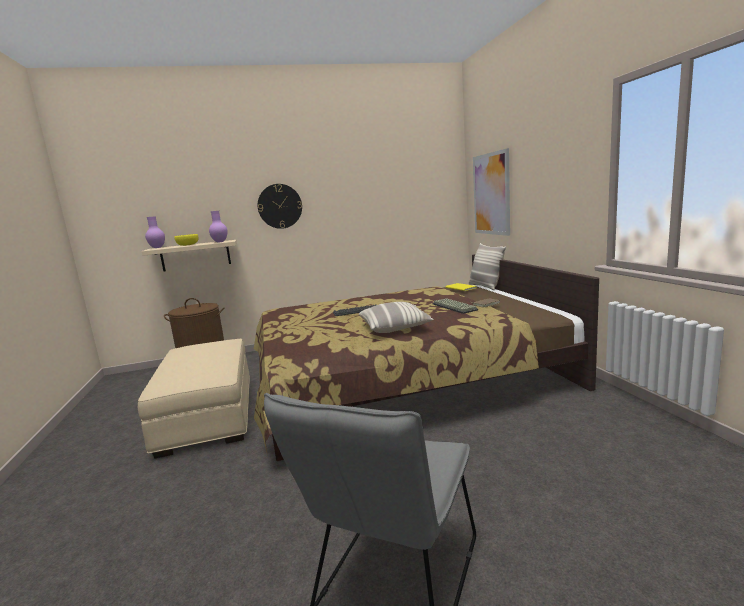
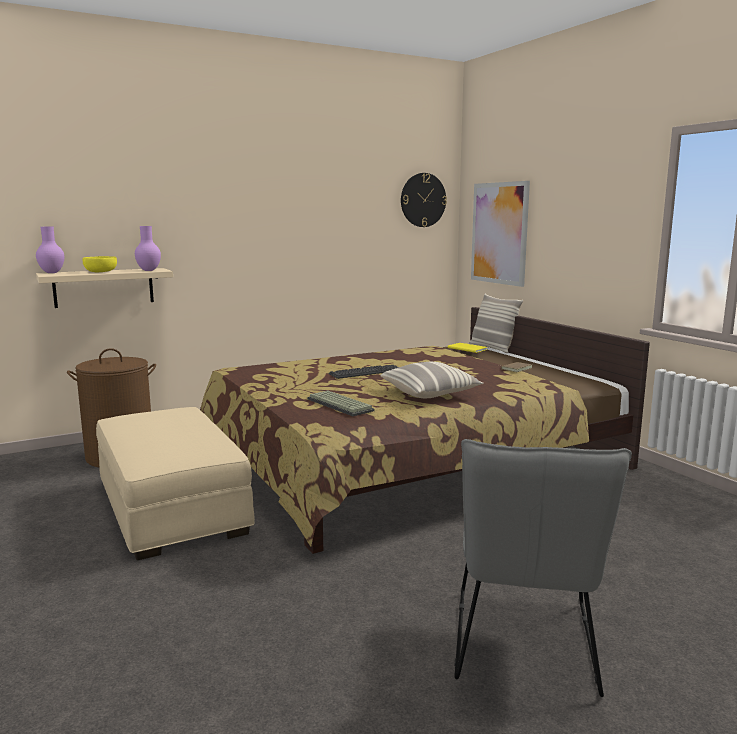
camera: 15 degrees left, 0 degrees up
(280, 206) = (227, 225): wall clock -> wall clock (423, 200)
(455, 307) = (482, 371): keyboard -> keyboard (341, 405)

